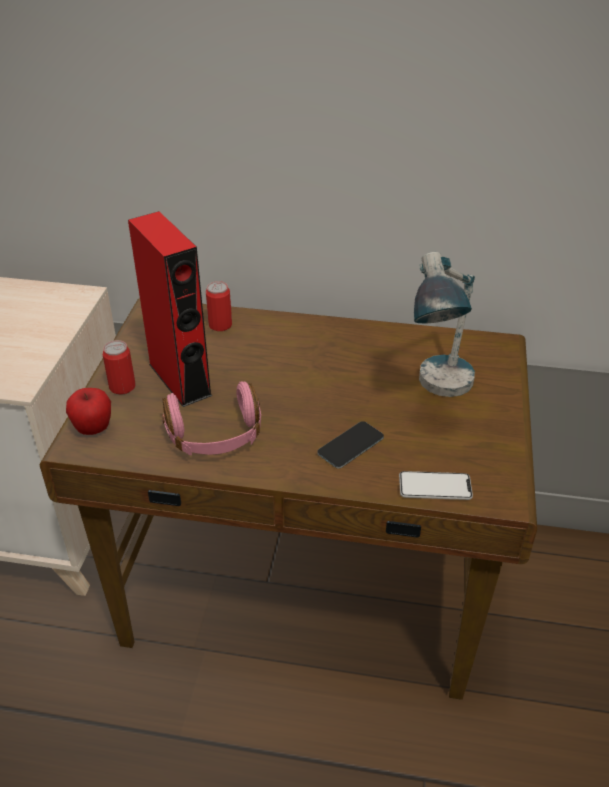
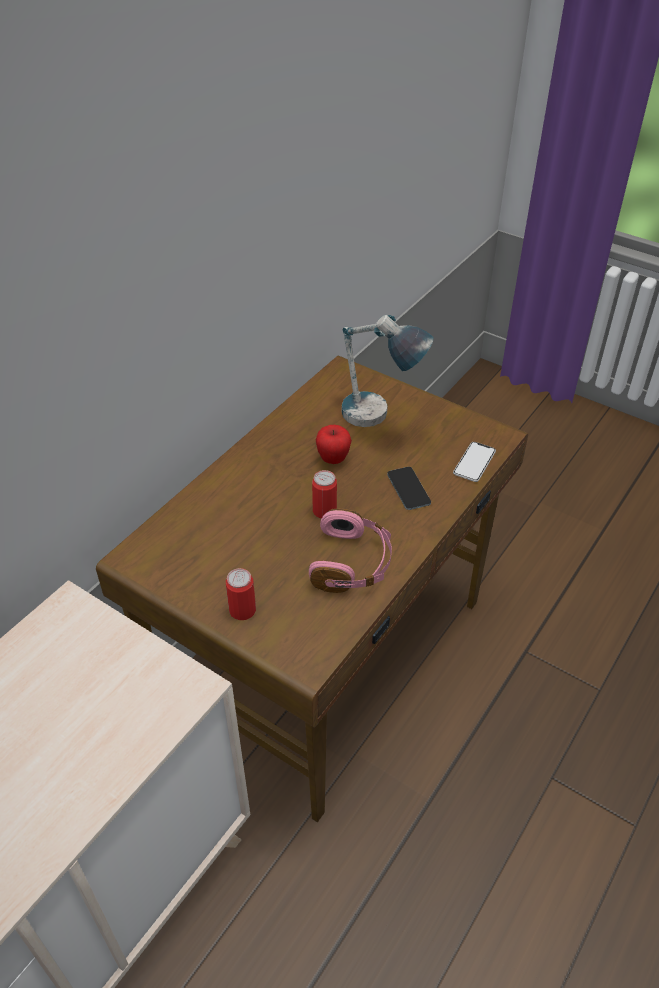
camera: 65 degrees left, 5 degrees up
(93, 429) = (293, 645): apple -> apple (333, 459)
(180, 379) = (259, 566): red speaker -> none
(220, 325) = (195, 516): can -> can (324, 511)

